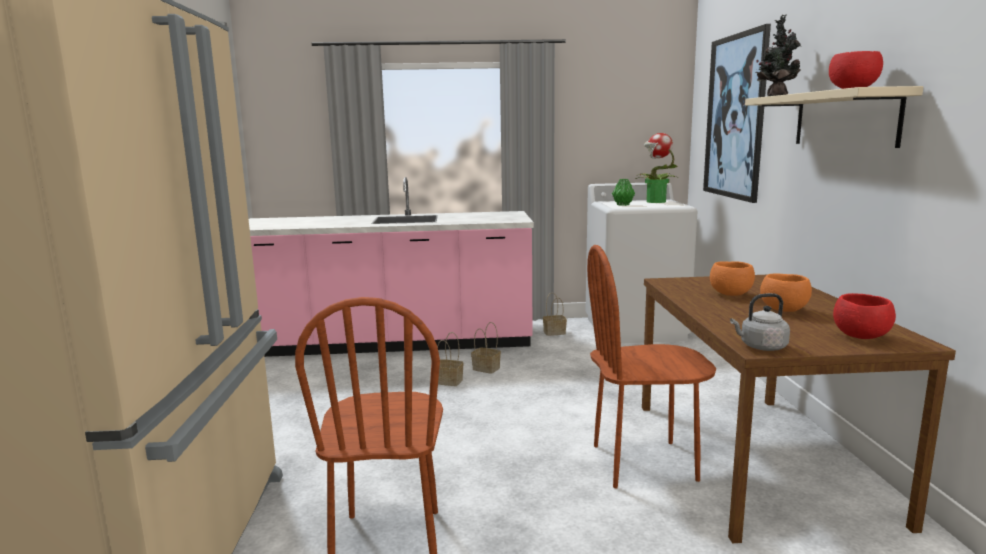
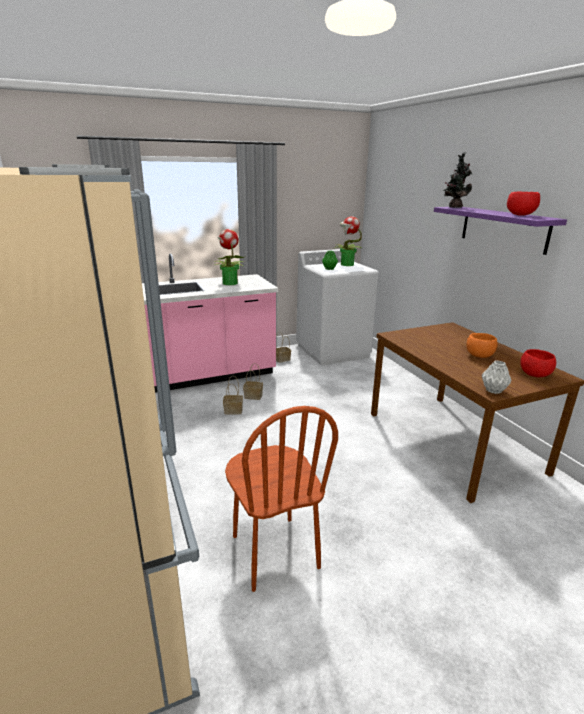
camera: 20 degrees left, 10 degrees up
(476, 217) = (229, 283): none -> potted plant
(644, 463) = (394, 456): brown chair -> none
(730, 294) = (439, 344): orange bowl -> none
(735, 117) = (407, 210): picture -> none
(761, 347) = (493, 390): grey kettle -> grey vase
(844, 119) = (503, 229): beige shelf -> purple shelf

